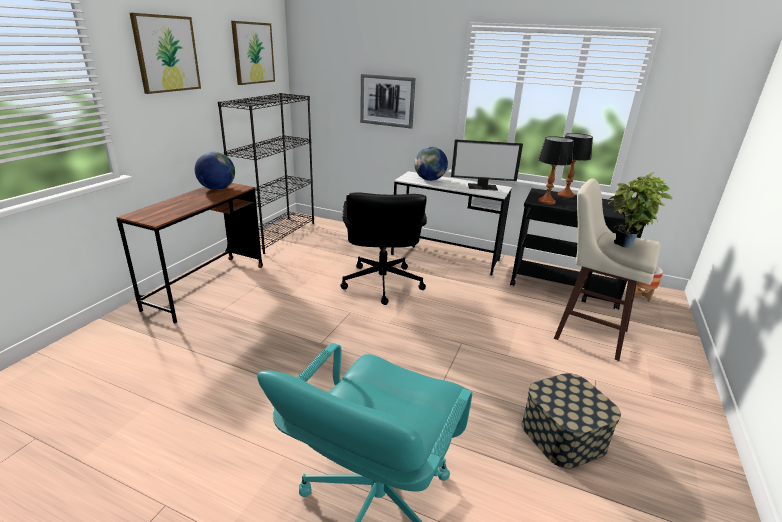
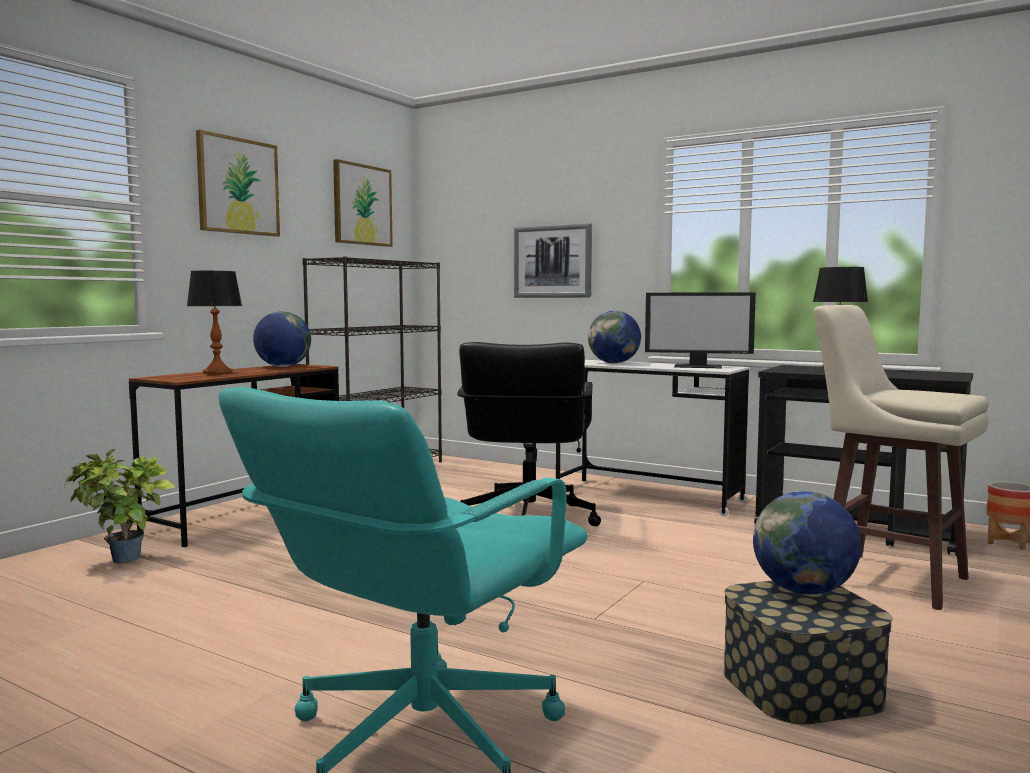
camera: 10 degrees right, 20 degrees down
(546, 201) = (797, 370): table lamp -> table lamp (217, 373)
(570, 387) = (803, 591): none -> globe
(625, 246) = (913, 394): potted plant -> potted plant (121, 562)

